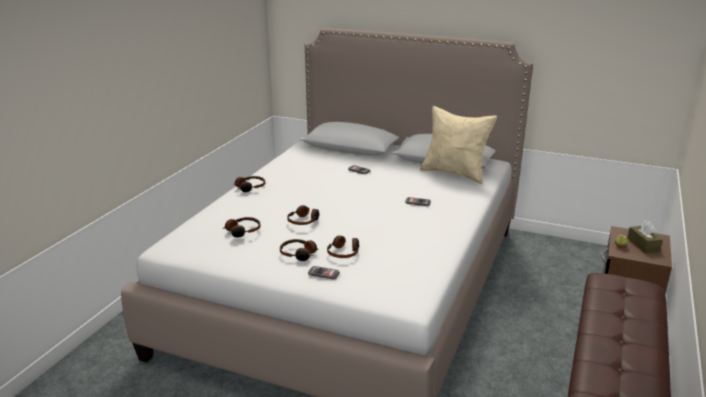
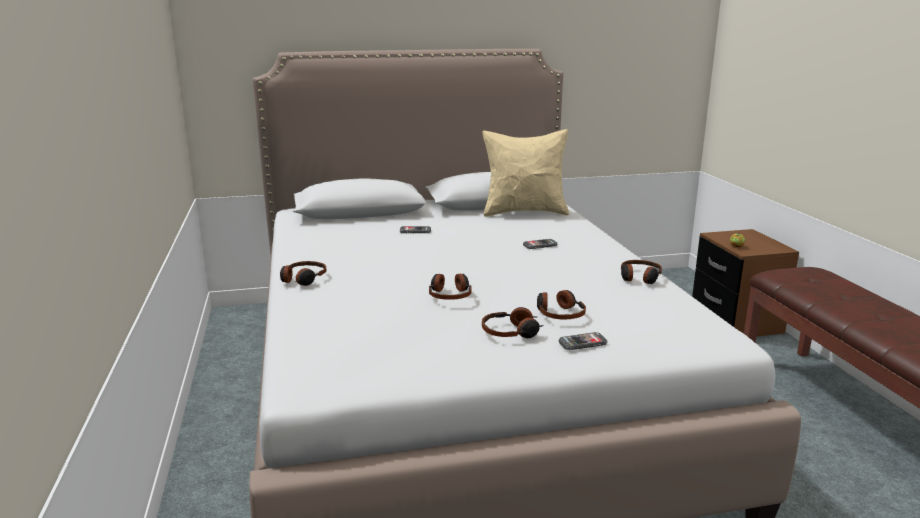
camera: 35 degrees left, 5 degrees down
(242, 231) = (392, 328): headphones -> headphones (639, 278)
(643, 245) = (749, 241): brown tissue box -> none

